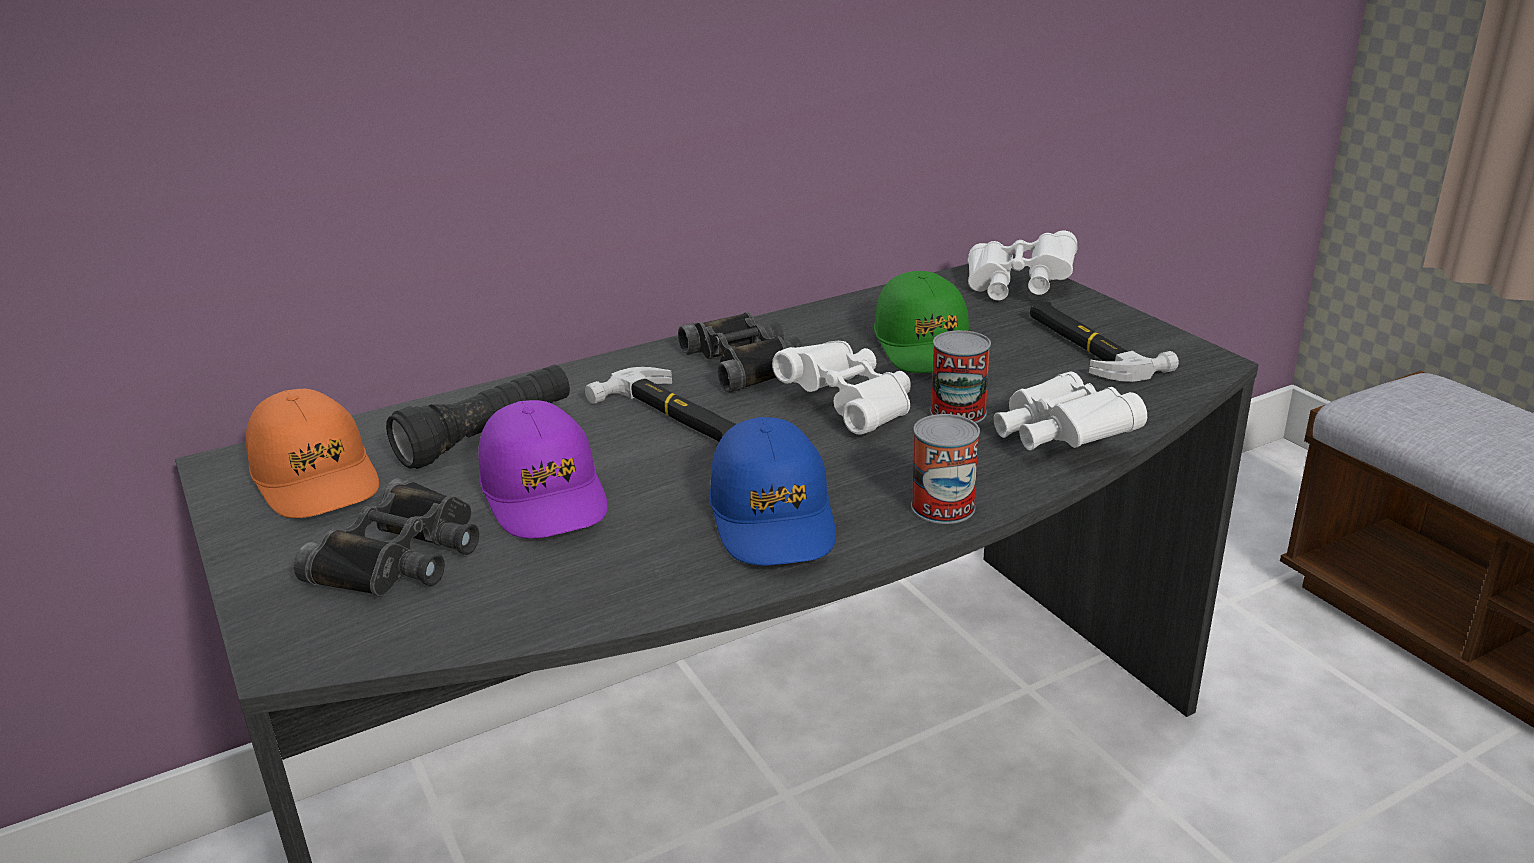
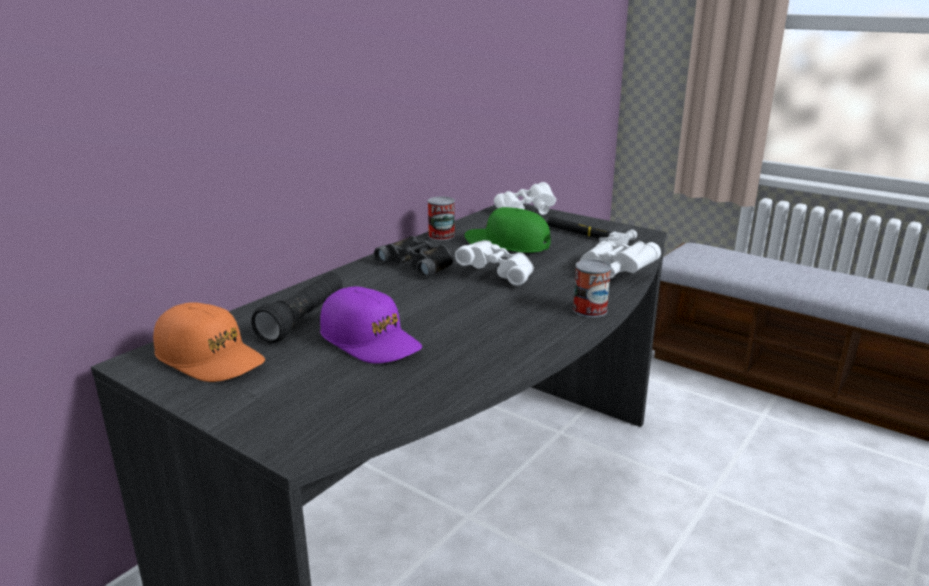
camera: 25 degrees left, 5 degrees down
(403, 555) = (315, 386): black binoculars -> none
(674, 418) = (407, 294): hammer -> none
(773, 516) = (510, 328): blue cap -> none
(926, 346) = (507, 244): green cap -> green cap turned 150 degrees clockwise
(958, 412) = (554, 270): can -> can (441, 236)

